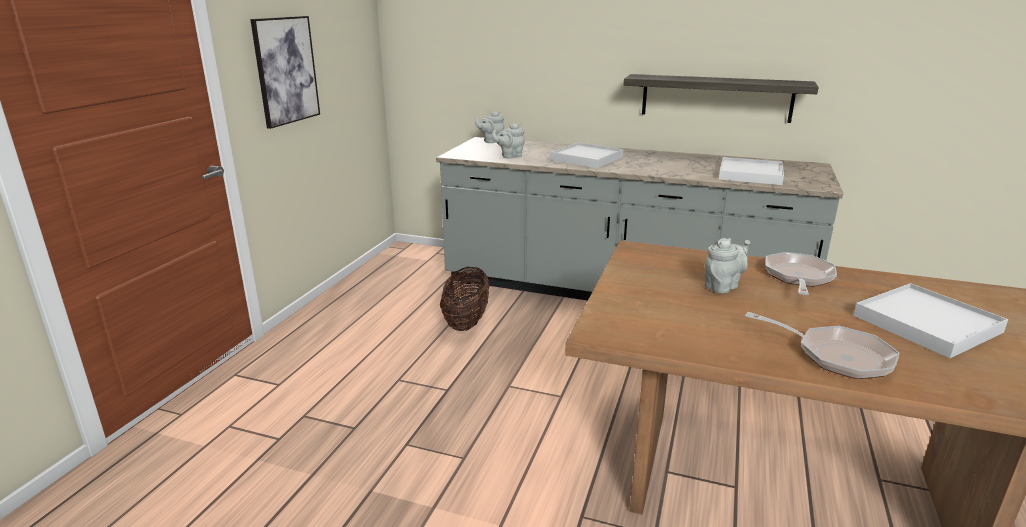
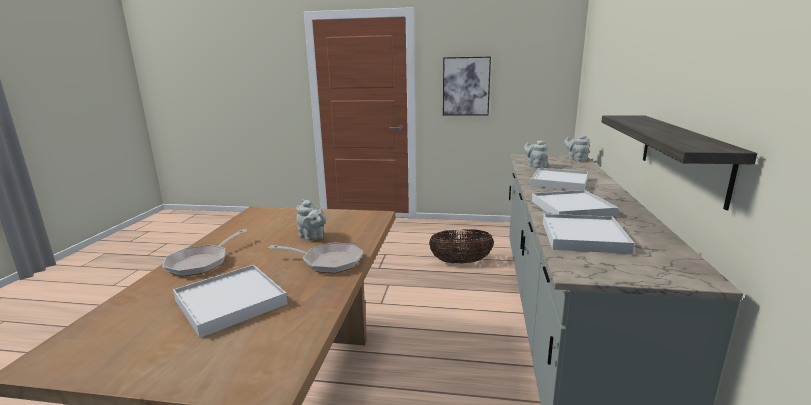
camera: 80 degrees right, 5 degrees down
(676, 167) = (572, 208): none -> white tray

